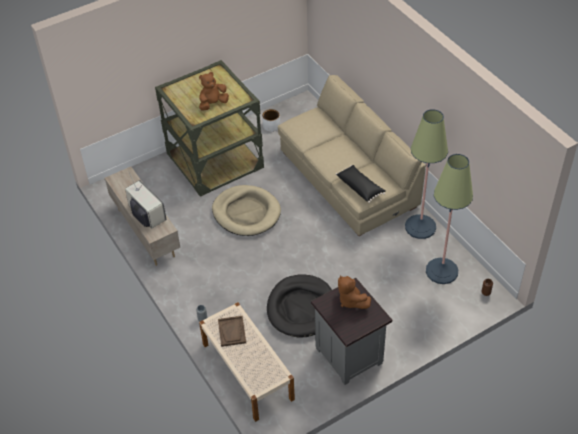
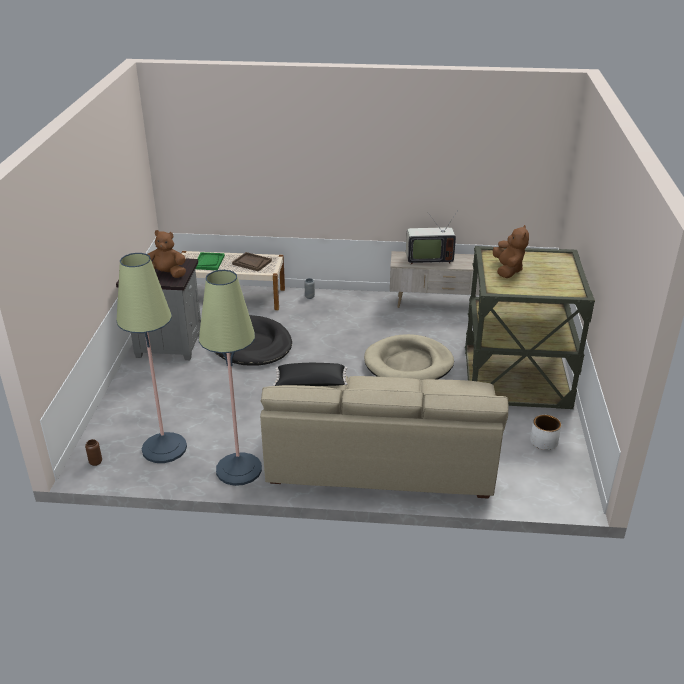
camera: 125 degrees right, 15 degrees down
(256, 362) = (209, 262): none -> green tray

